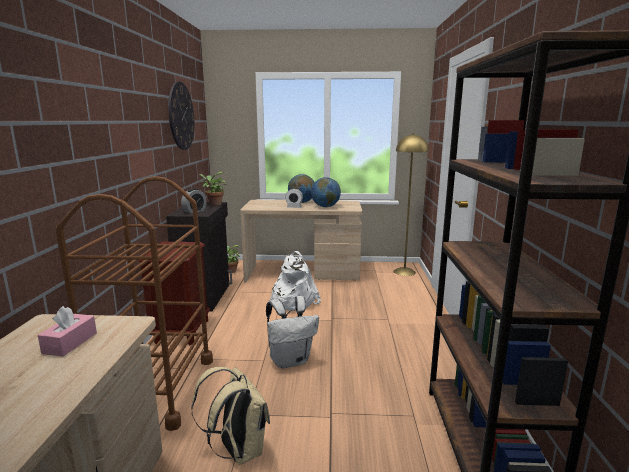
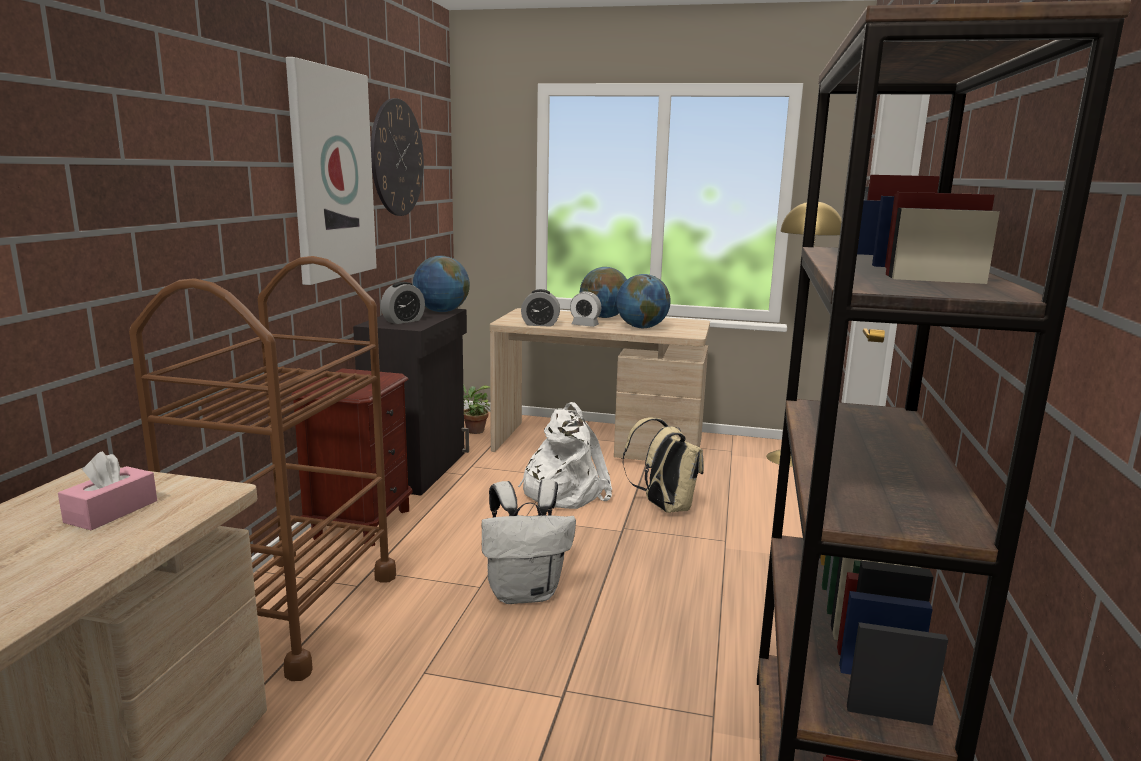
camera: 10 degrees right, 0 degrees up
(150, 127) = (331, 175): none -> picture
(213, 204) = (442, 311): potted plant -> globe
(238, 450) = (387, 728): beige backpack -> beige backpack (664, 507)
(269, 208) = (540, 324): none -> alarm clock

